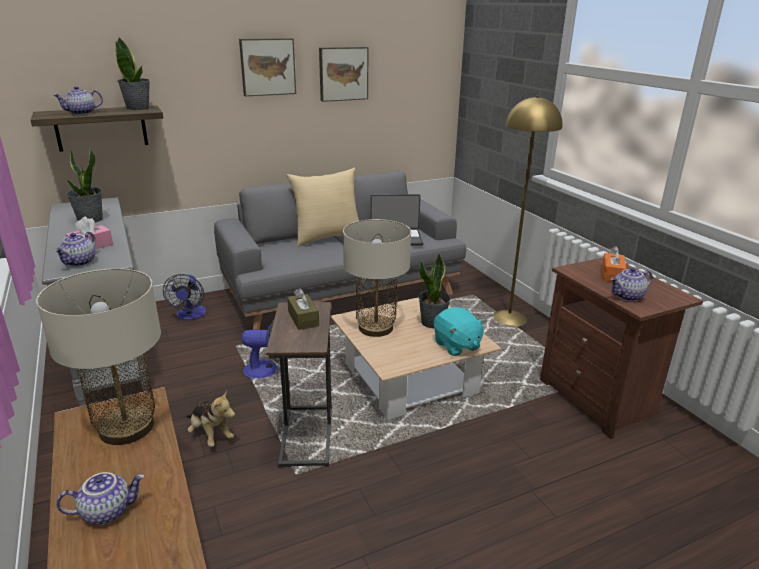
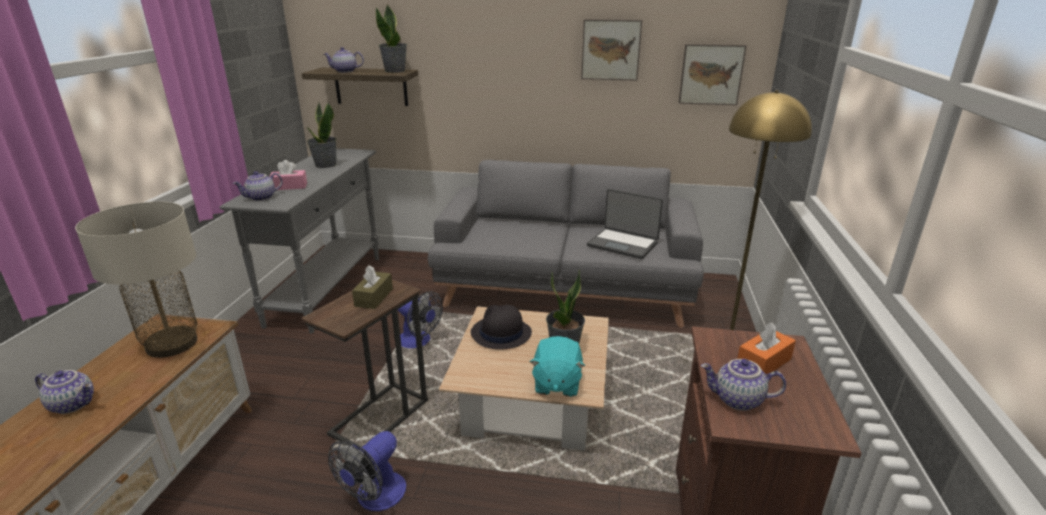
camera: 35 degrees right, 0 degrees up
(190, 315) = (416, 271): fan -> fan (375, 498)
(210, 435) = (316, 382): plush toy -> none
(267, 66) = (525, 38): picture -> picture (710, 74)
(327, 237) = (555, 226): beige pillow -> none
(375, 328) = (500, 333): table lamp -> black hat

